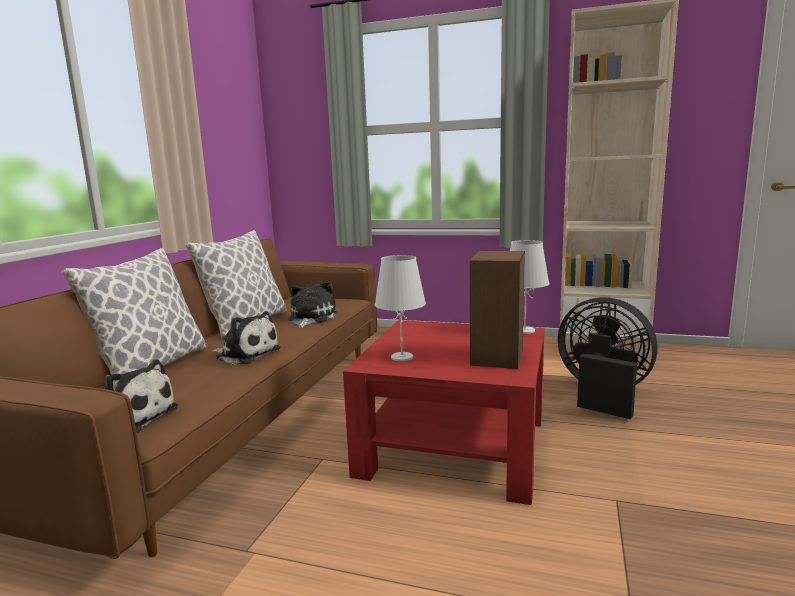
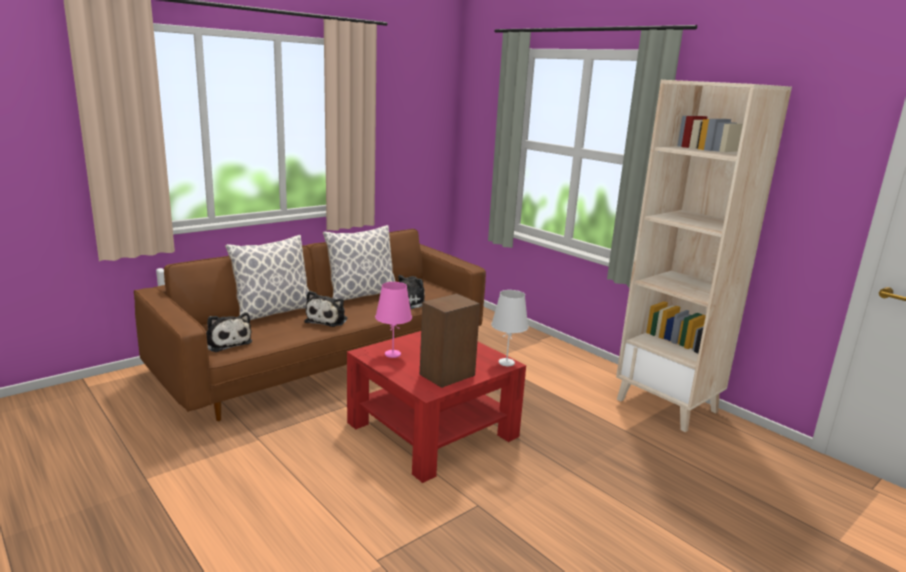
camera: 30 degrees right, 5 degrees up
(246, 354) = (328, 320): plush toy -> plush toy turned 45 degrees clockwise
(401, 357) = (392, 354): white table lamp -> pink table lamp
(602, 394) = (598, 439): black fan -> none

